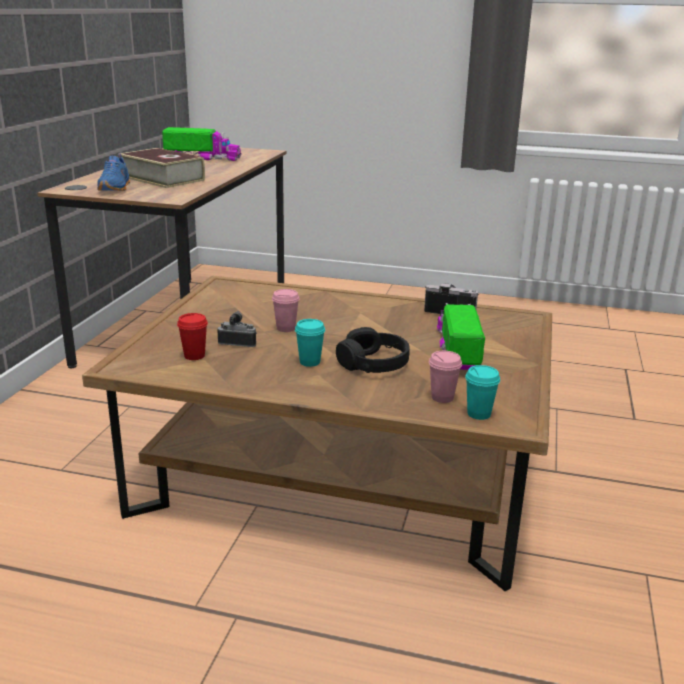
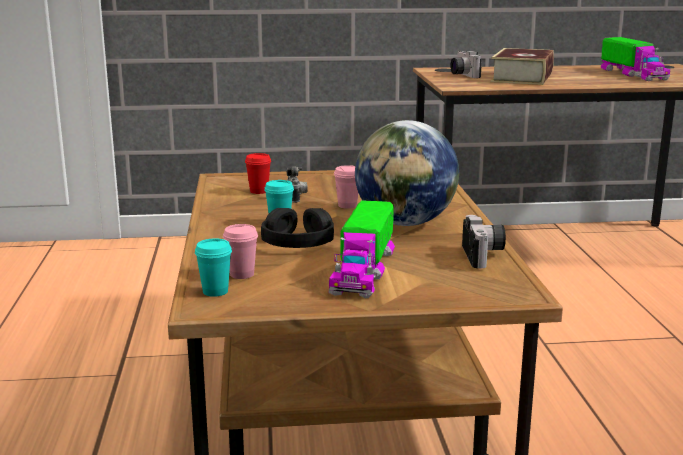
camera: 70 degrees right, 5 degrees down
(116, 188) = (462, 75): blue shoe -> camera
(354, 318) = (405, 223): none -> globe
(457, 352) = (364, 270): toy truck -> toy truck turned 120 degrees clockwise

